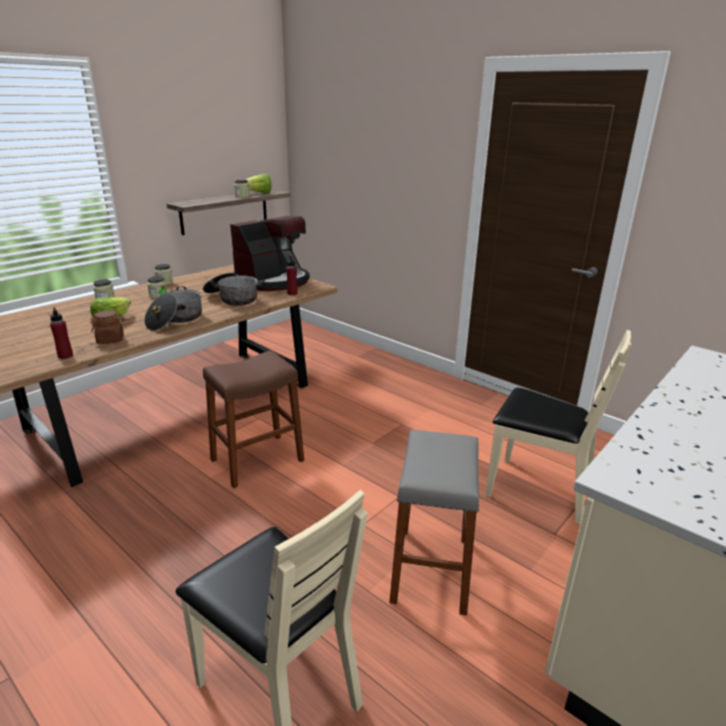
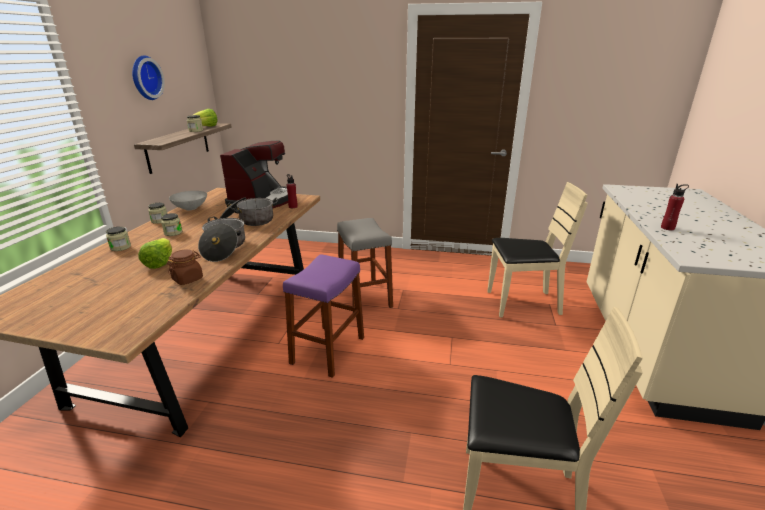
camera: 30 degrees left, 0 degrees up
(65, 356) = (162, 304): red bottle -> red bottle (667, 228)
(192, 138) = (145, 78): none -> wall clock
(203, 276) = (190, 208): none -> grey bowl
(257, 460) = (328, 350): brown stool -> purple stool
(431, 569) = (517, 374): grey stool -> grey stool (364, 297)

